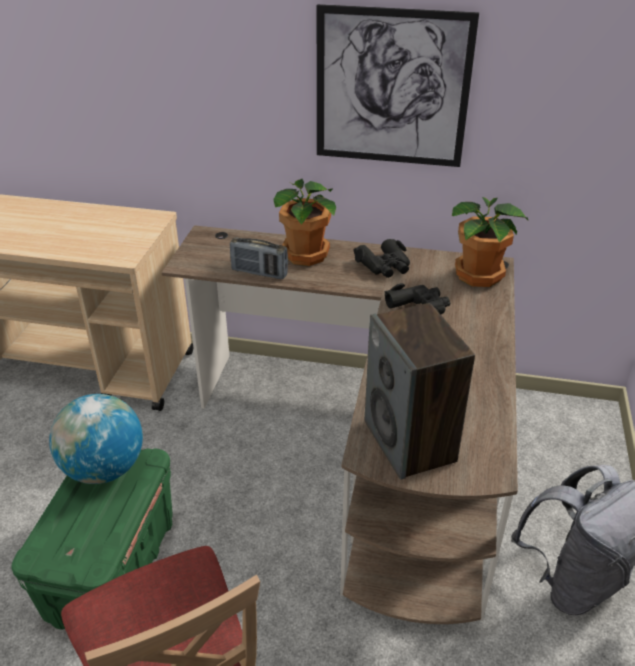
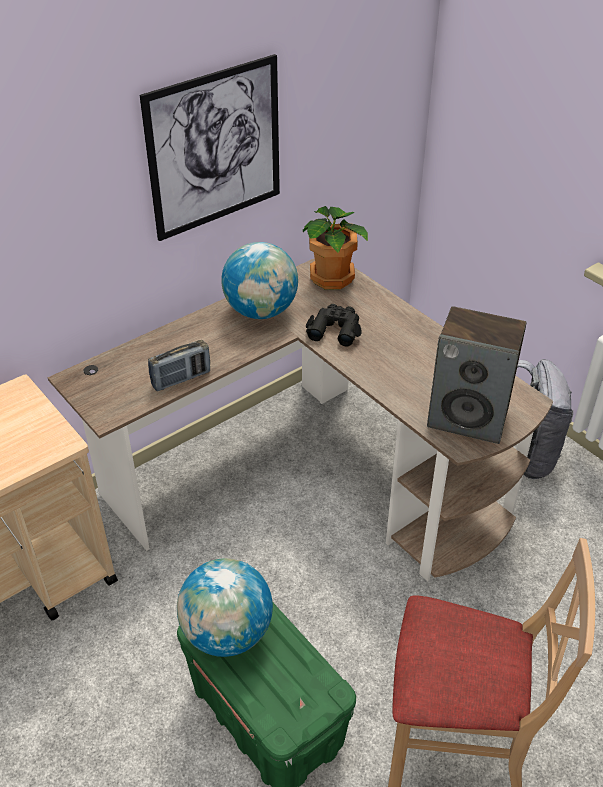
camera: 50 degrees left, 5 degrees up
(307, 254) = (191, 339): potted plant -> none
(384, 266) = (261, 311): black binoculars -> globe

